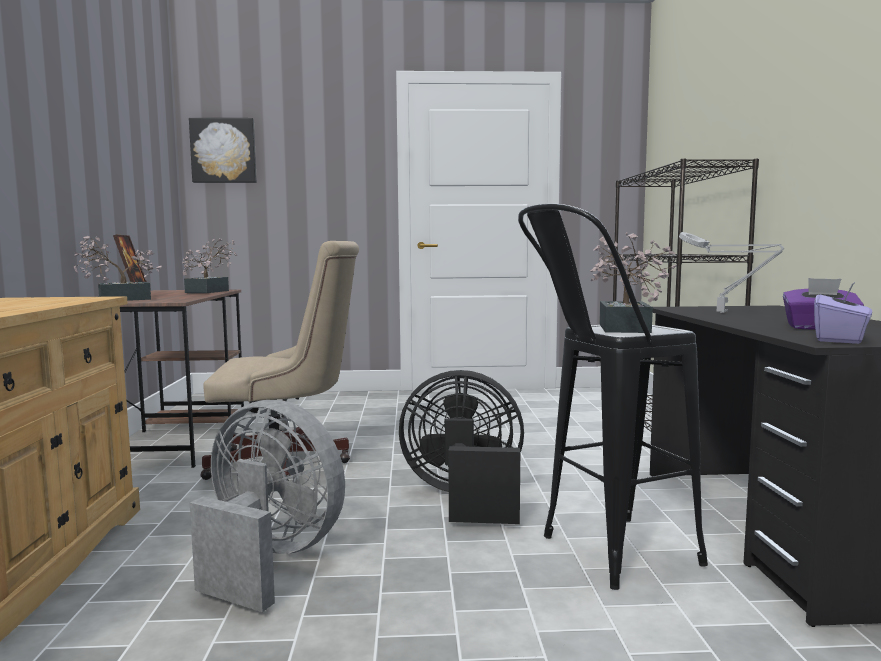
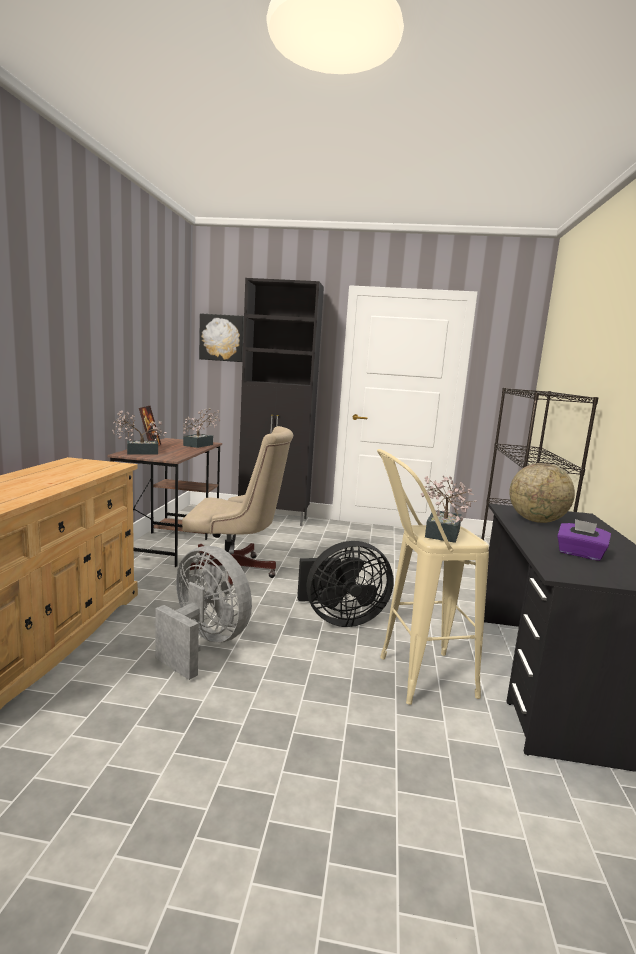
camera: 10 degrees right, 5 degrees up
(322, 398) = (274, 519): none -> black cabinet
(464, 498) = (340, 619): black fan -> black fan turned 150 degrees clockwise
(601, 555) = (412, 678): black stool -> beige stool
(725, 312) = (536, 521): grey table lamp -> globe
(840, 339) = (574, 572): purple tissue box -> none

